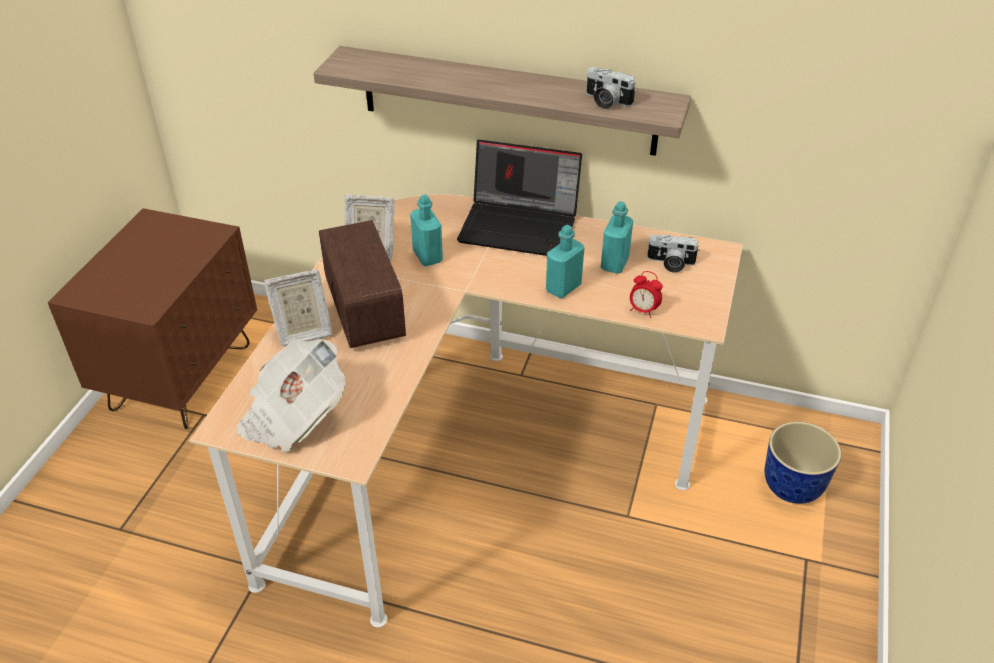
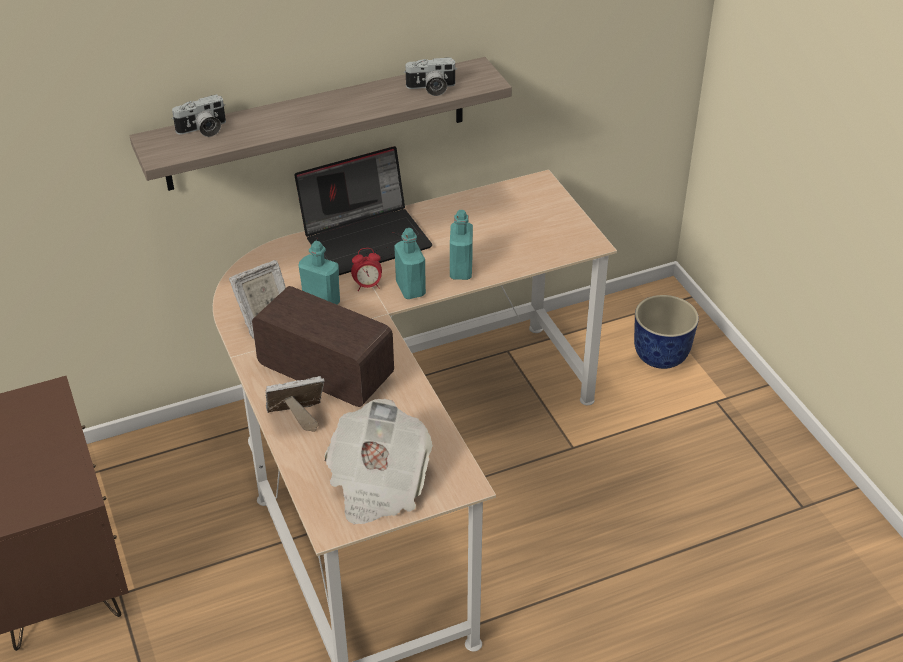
camera: 40 degrees left, 0 degrees up
(302, 332) = (297, 419): picture frame -> picture frame turned 135 degrees counterclockwise
(614, 263) = (476, 231): turquoise bottle -> turquoise bottle (410, 289)
(643, 310) = (538, 257): alarm clock -> alarm clock (367, 286)
(670, 263) = (516, 210): camera -> camera (203, 130)

